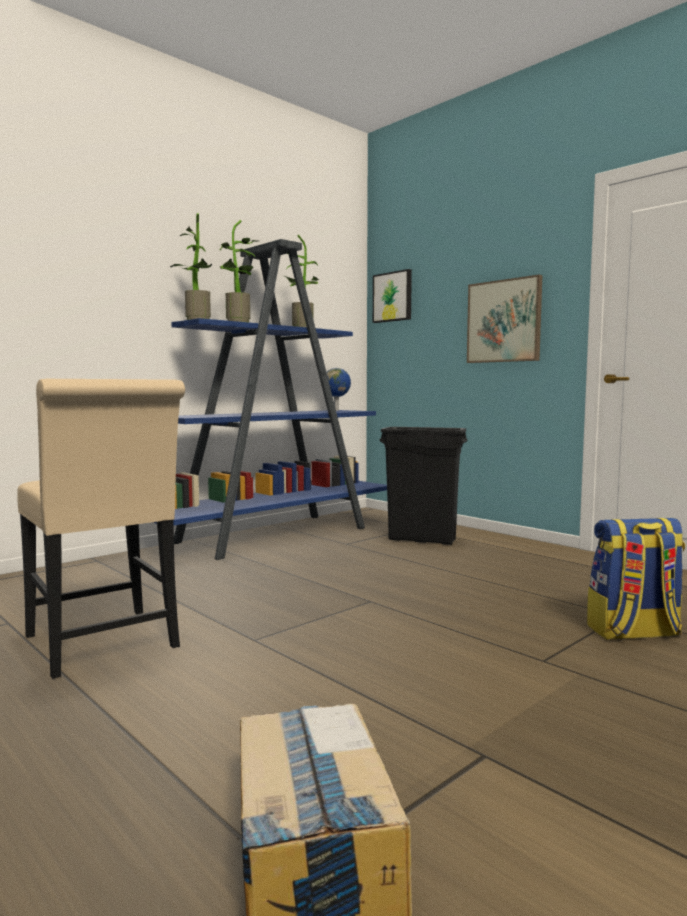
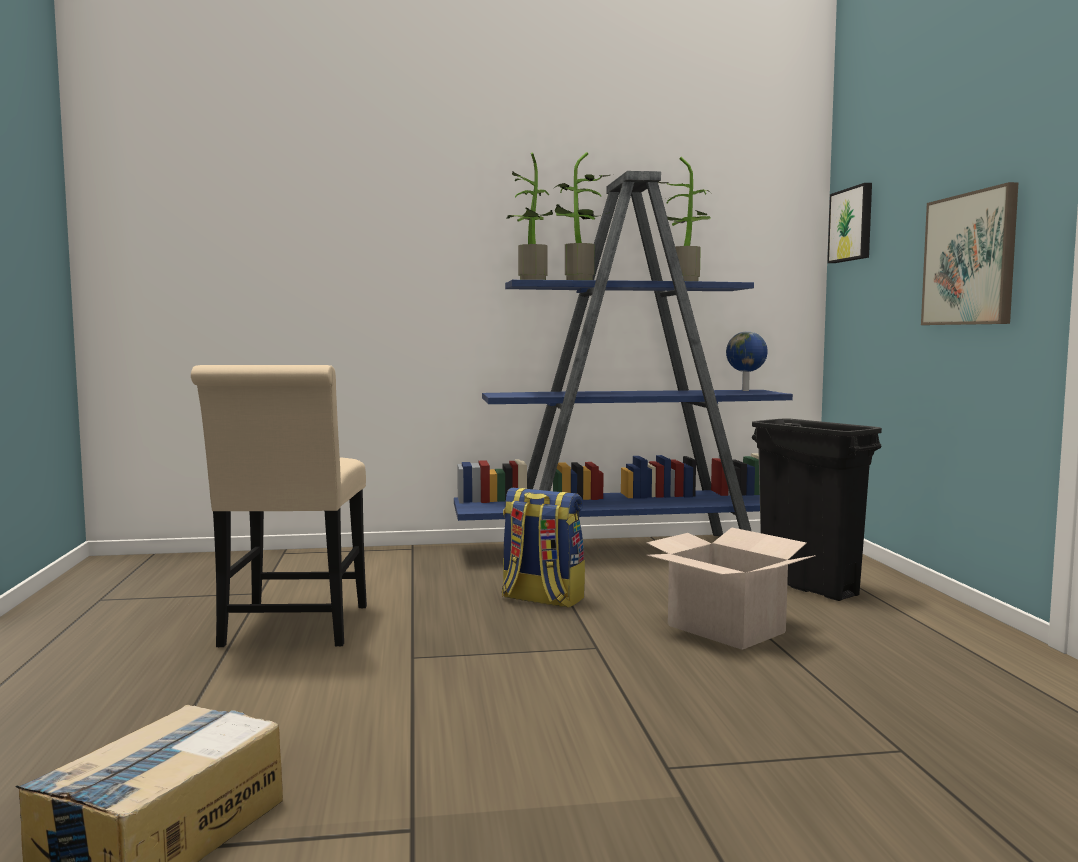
camera: 35 degrees right, 0 degrees up
(423, 572) = (726, 629): none -> cardboard box
(633, 633) = (871, 776): backpack -> backpack (541, 599)

